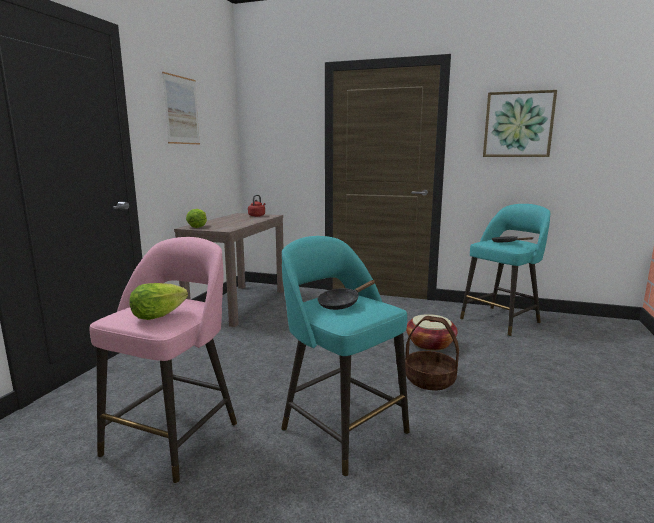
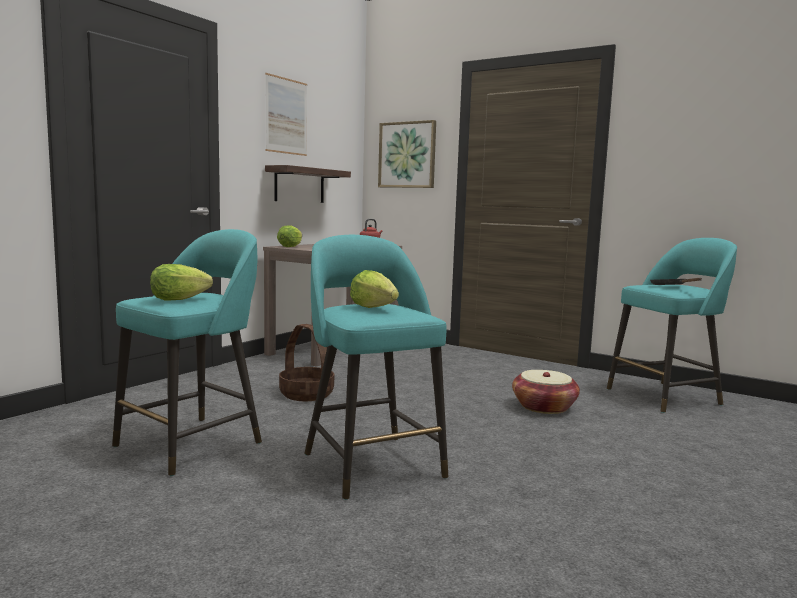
camera: 15 degrees right, 5 degrees down
(174, 436) = (193, 443): pink stool -> turquoise stool
(196, 170) = (299, 185): none -> shelf
(342, 303) = (373, 308): black frying pan -> lettuce
(430, 379) = (514, 438): basket -> basket (307, 394)
(518, 124) = (703, 132): picture -> picture (407, 155)

